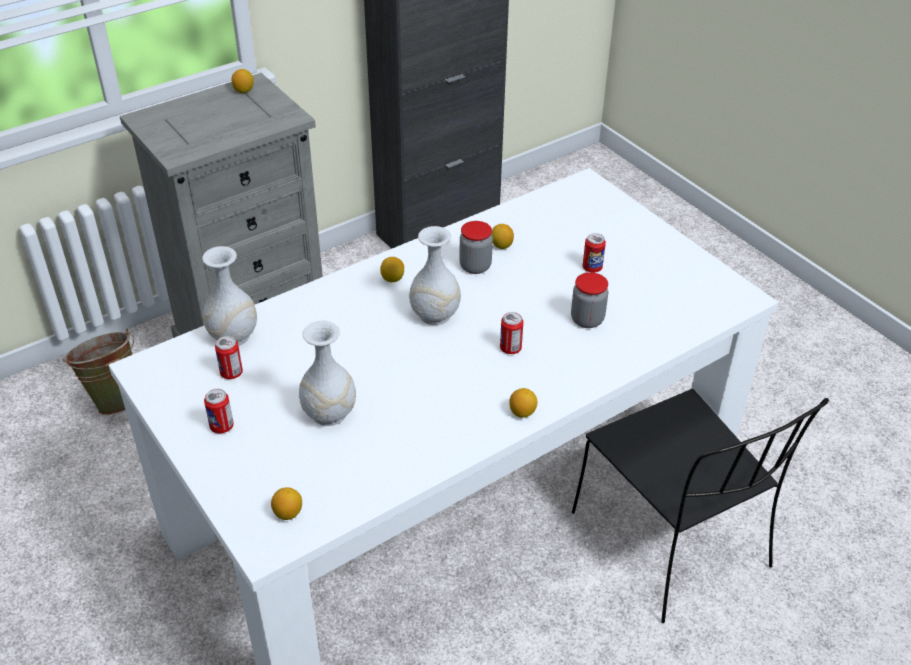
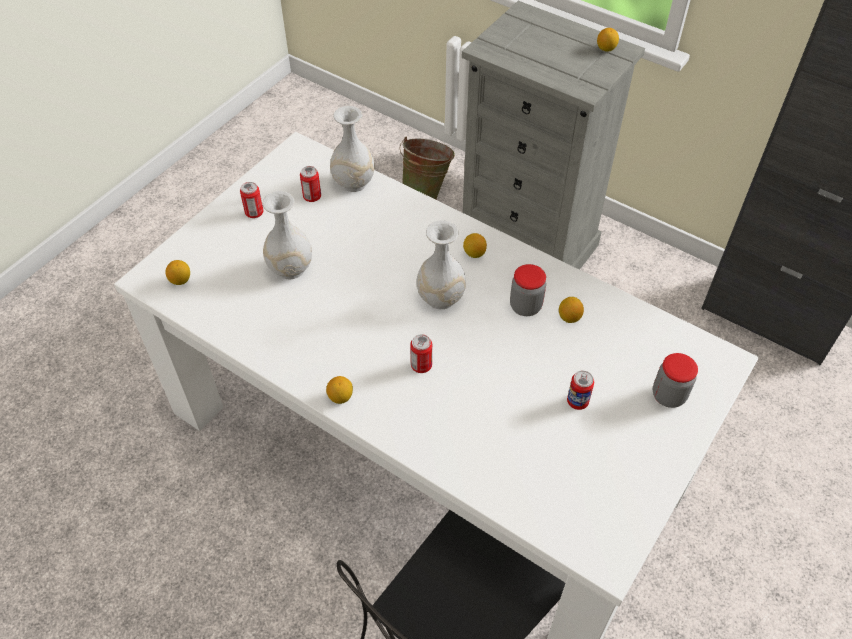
camera: 70 degrees right, 10 degrees up
(587, 320) = (492, 416): jar -> jar (668, 395)

